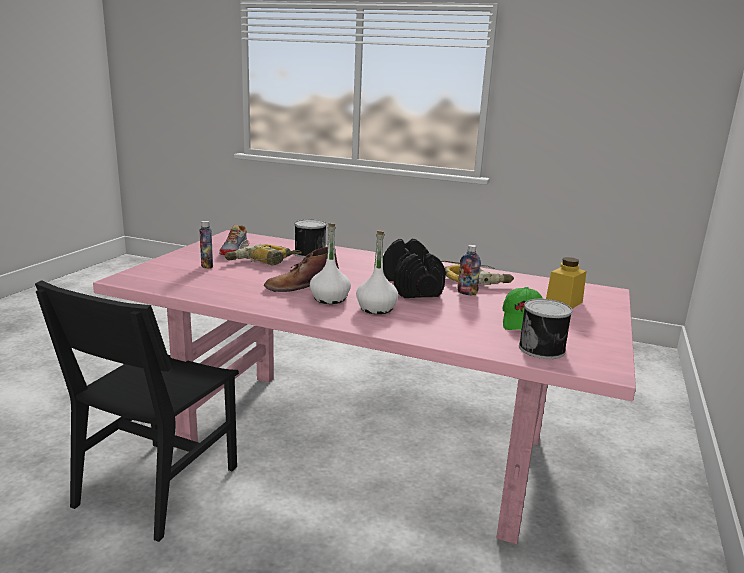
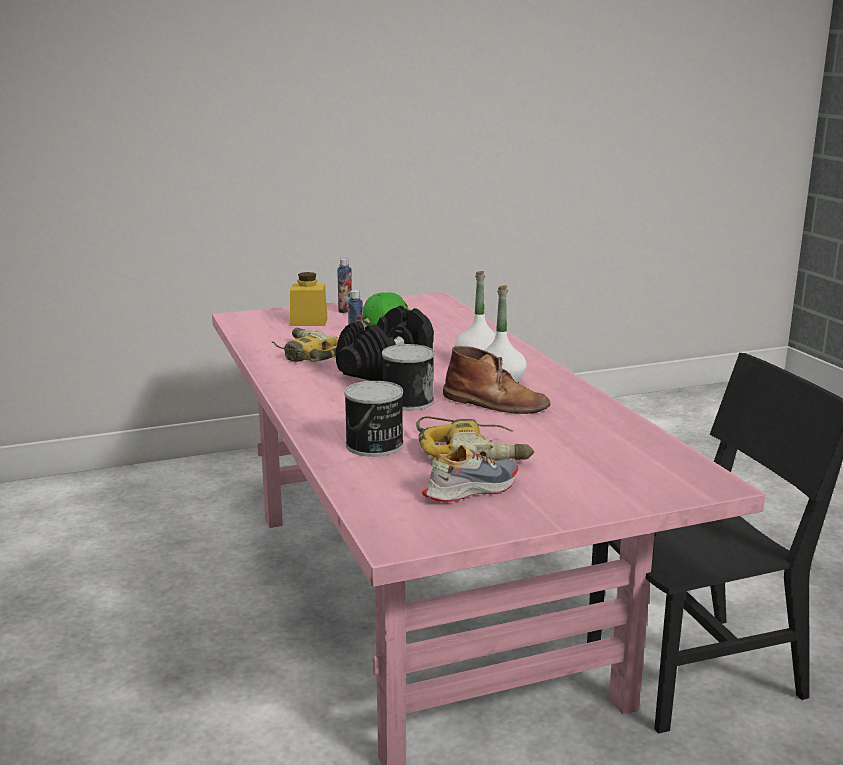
camera: 130 degrees left, 0 degrees up
(207, 266) = (564, 470): bottle -> bottle (345, 310)
(543, 349) = (435, 312): can -> can (407, 401)

